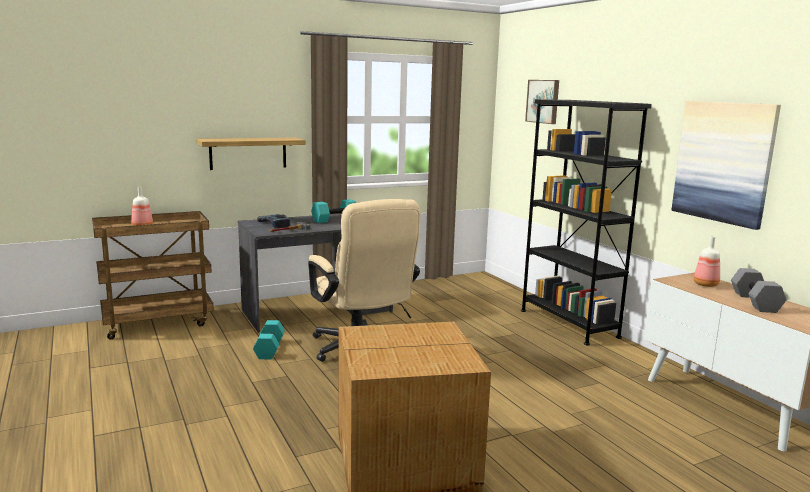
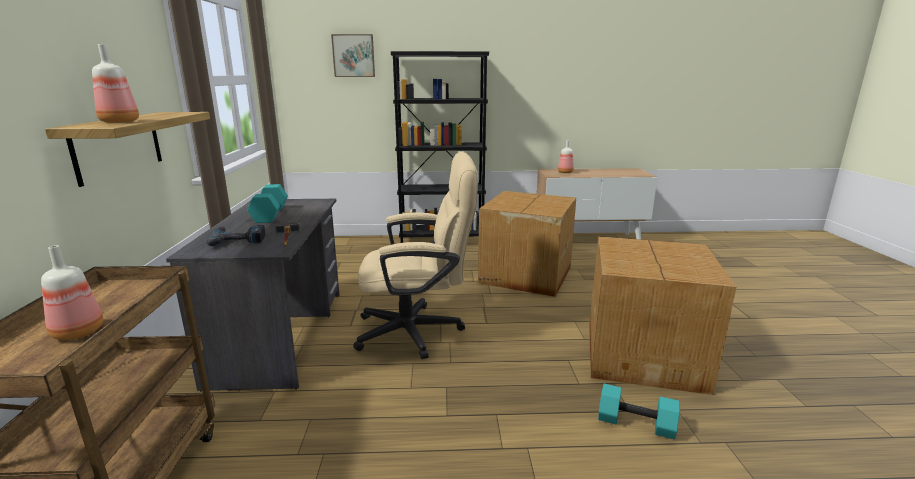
camera: 65 degrees left, 5 degrees up
(228, 139) = (120, 122): none -> bottle
(269, 349) = (360, 388): turquoise dumbbell -> turquoise dumbbell (635, 424)
(533, 377) = (524, 275): none -> cardboard box
(723, 162) = (548, 91): picture -> none
(753, 302) = (601, 172): grey dumbbell -> none

